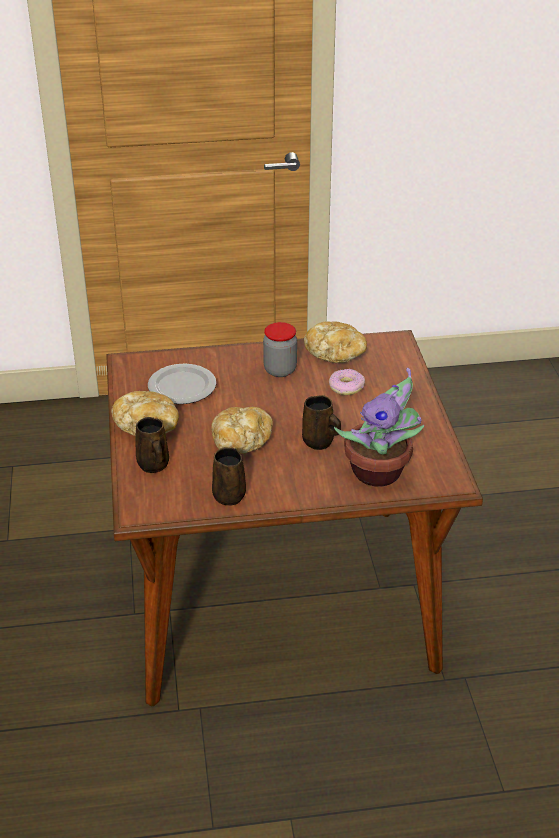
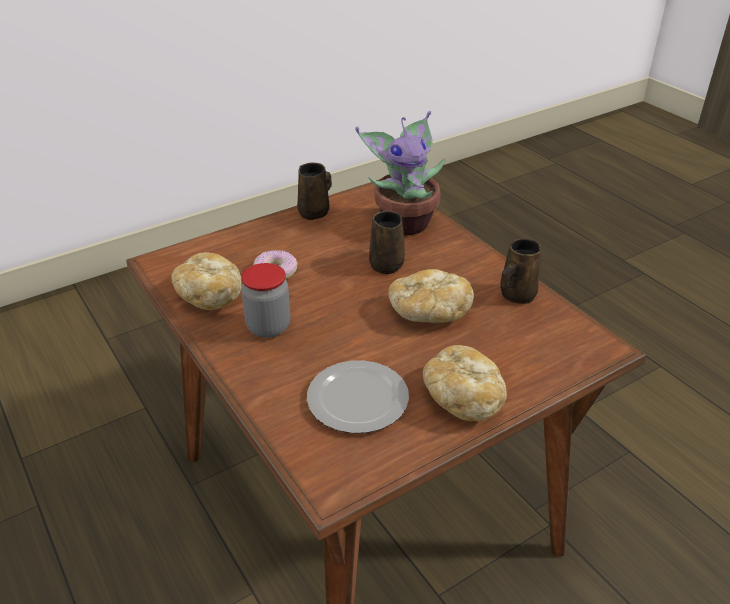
camera: 115 degrees left, 0 degrees up
(153, 465) = (525, 363): brown mug -> brown mug (315, 212)

